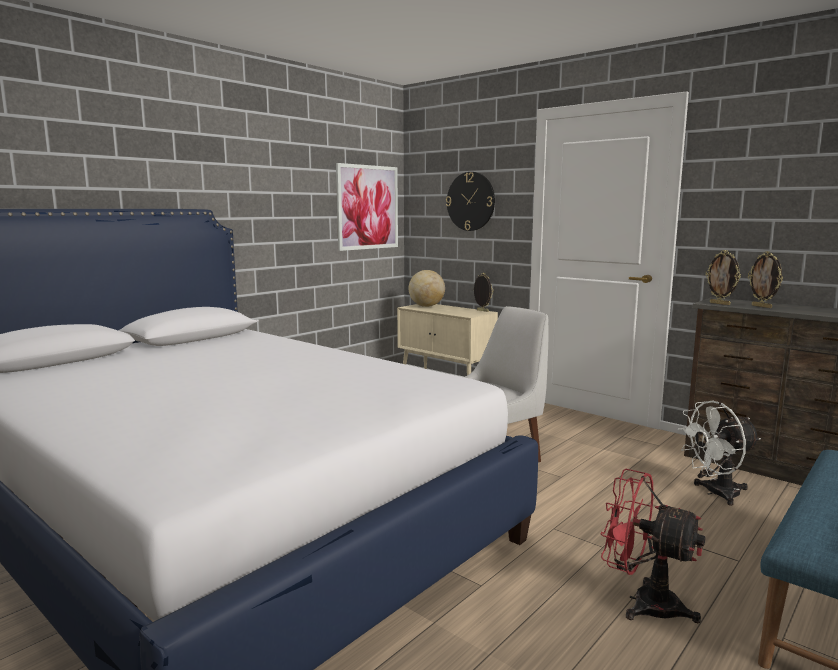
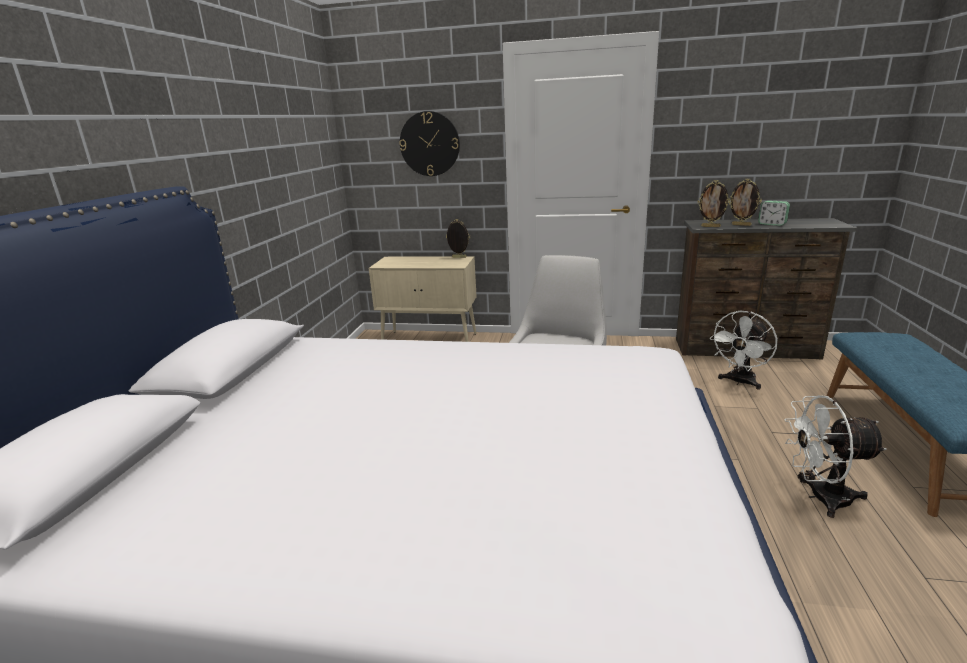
camera: 30 degrees left, 10 degrees up
(368, 207) = (314, 158): picture -> none
(426, 306) = (396, 261): globe -> none
(643, 602) = (820, 497): red fan -> white fan
(804, 310) = (772, 224): none -> alarm clock

